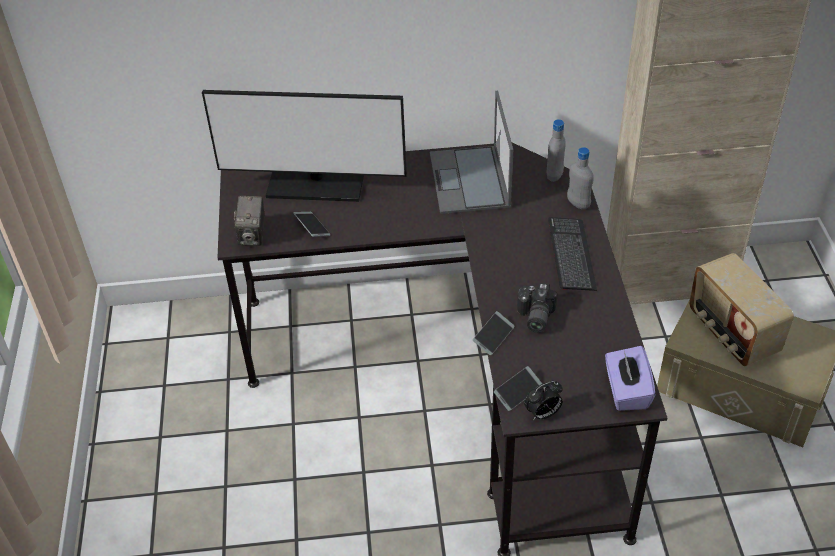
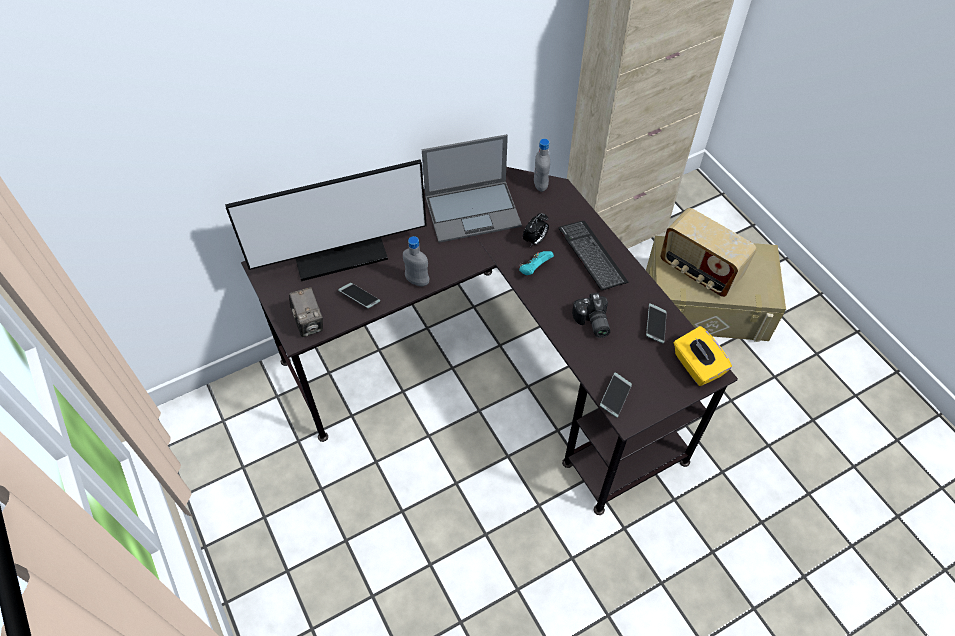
camera: 25 degrees left, 10 degrees up
(470, 181) = (473, 210): laptop -> laptop turned 75 degrees counterclockwise
(493, 336) = (569, 352): phone -> phone (655, 326)
(502, 250) = (534, 269): none -> turquoise game controller
(542, 414) = (644, 410): alarm clock -> alarm clock (535, 240)
(578, 204) = (573, 206): grey bottle -> grey bottle (417, 281)
(626, 391) = (696, 366): purple tissue box -> yellow tissue box

